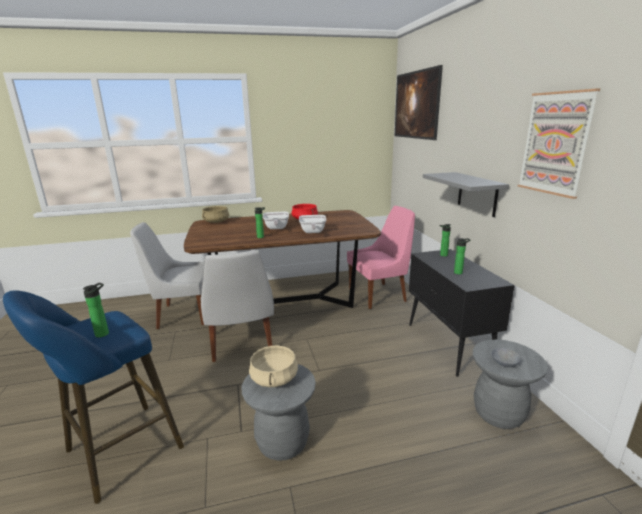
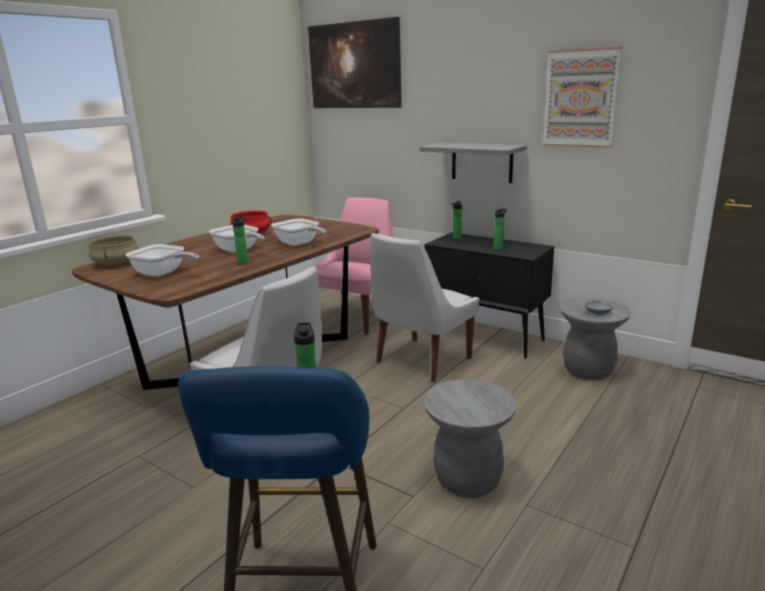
camera: 40 degrees left, 0 degrees up
(182, 315) = (111, 434): white chair -> white chair (421, 361)
(218, 233) = (163, 273): none -> frying pan
(274, 379) = (459, 399): beige cooking pot -> none

